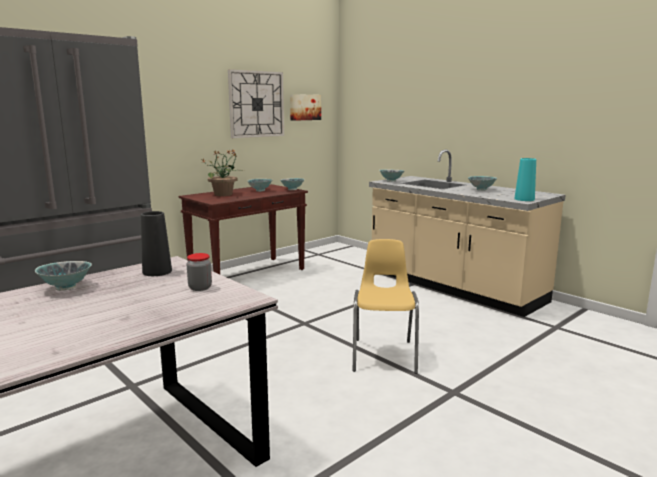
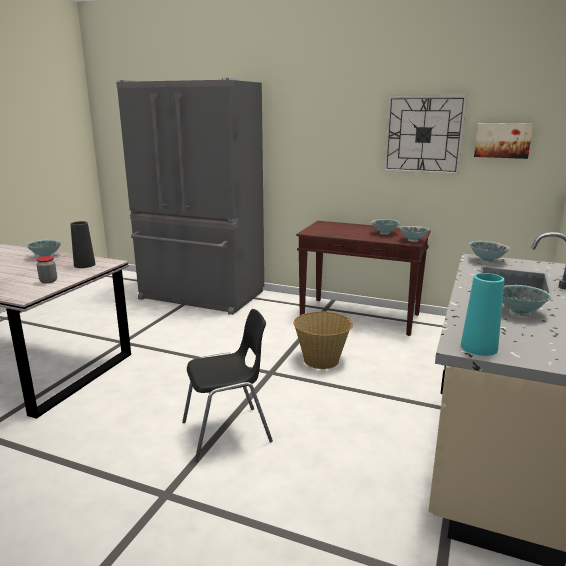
camera: 65 degrees right, 5 degrees up
(224, 194) = (344, 228): potted plant -> none
(305, 302) = (322, 360): none -> basket
(384, 355) = (227, 432): yellow chair -> black chair

